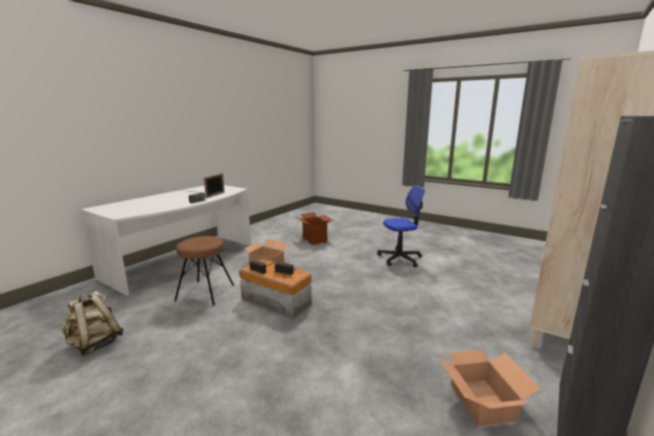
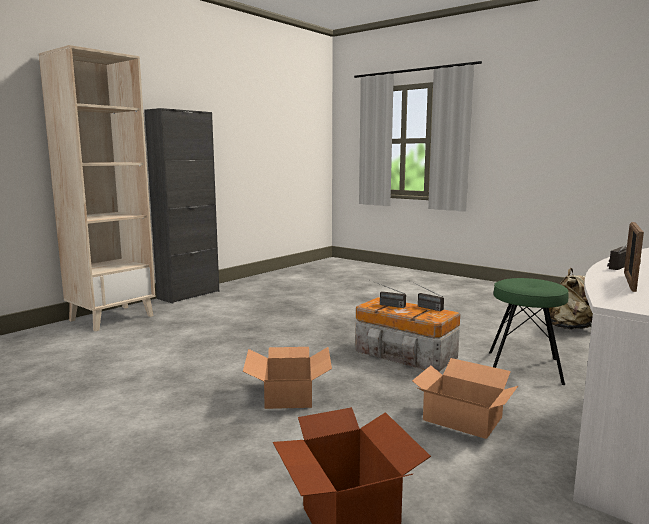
camera: 175 degrees left, 5 degrees down
(205, 292) = (524, 367): brown stool -> green stool
(400, 258) = (141, 420): office chair -> none
(481, 402) = (239, 300): cardboard box -> cardboard box (289, 394)

